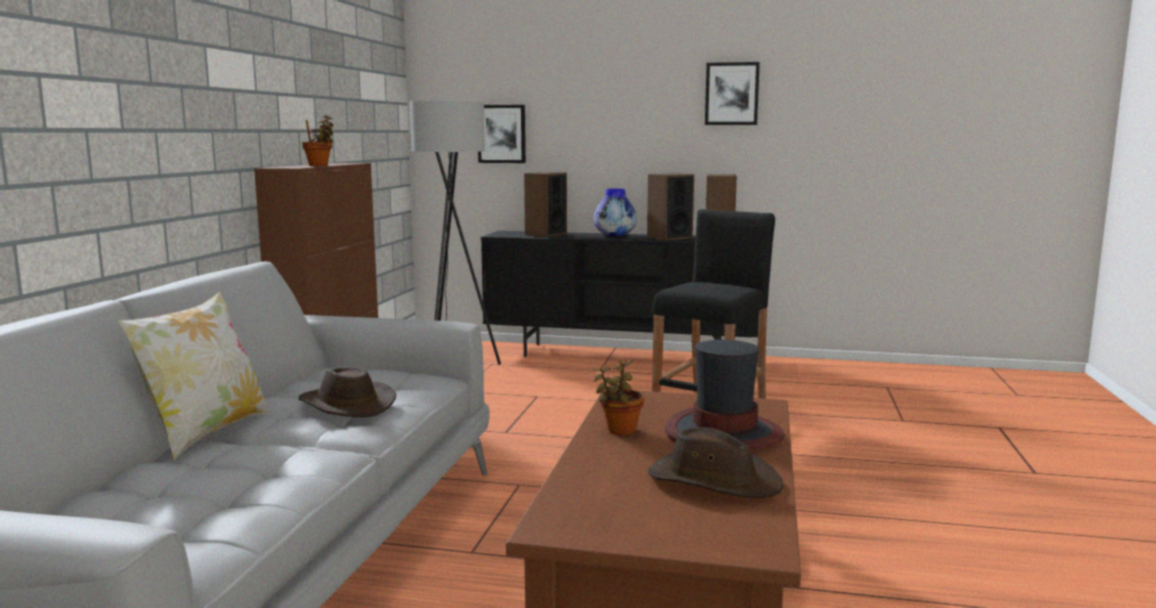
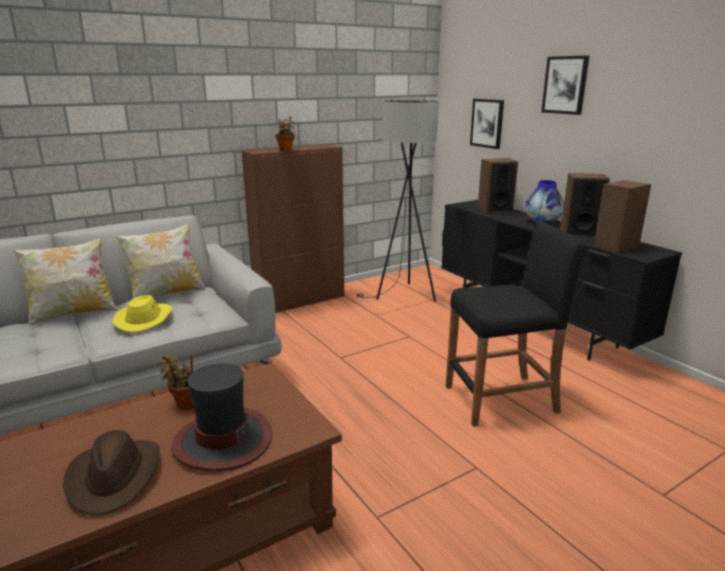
camera: 45 degrees right, 10 degrees up
(294, 383) = (166, 294): none -> pillow
(345, 405) = (144, 319): brown hat -> yellow hat
(732, 94) = (672, 98): picture -> picture (565, 85)

